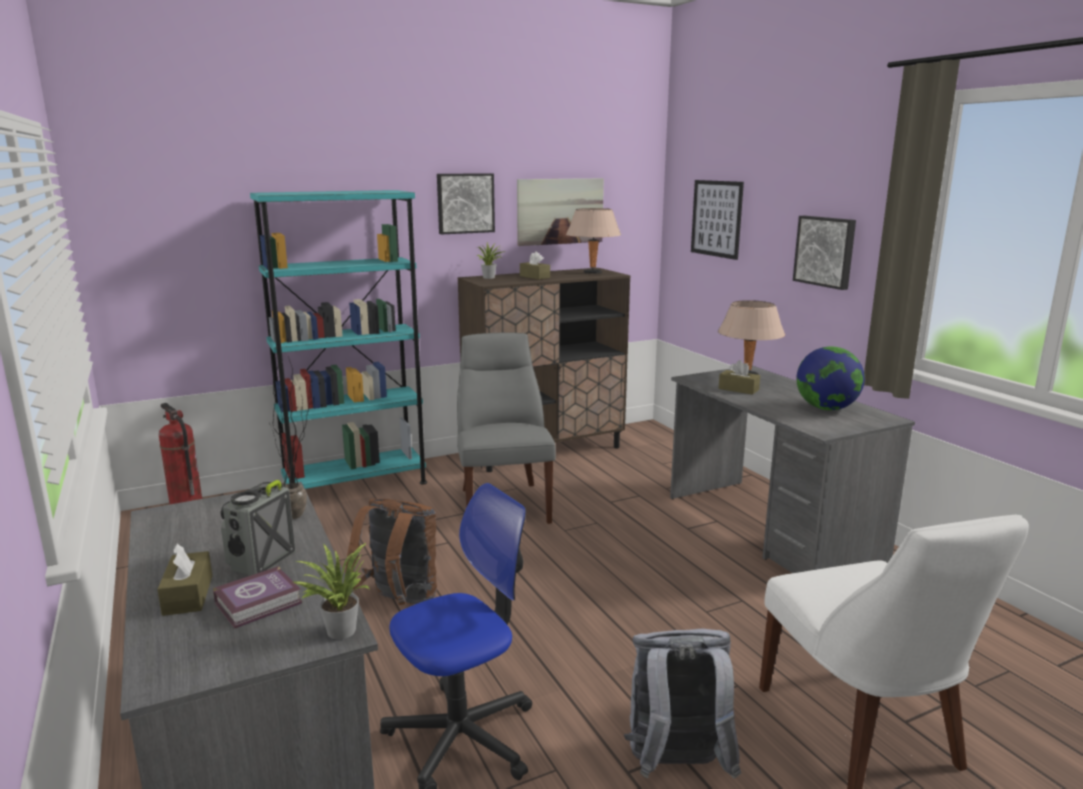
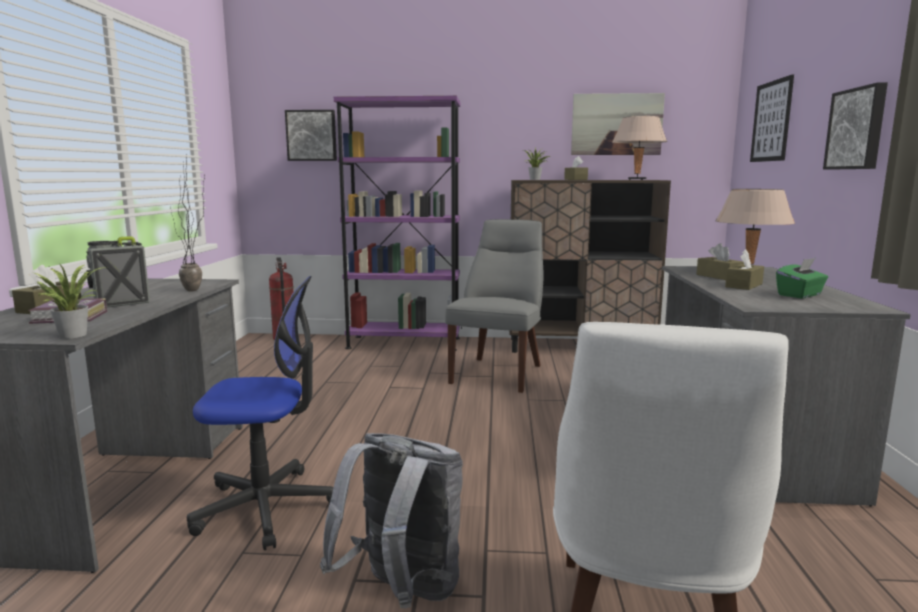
camera: 30 degrees right, 5 degrees down
(355, 484) = (404, 343): turquoise bookcase -> purple bookcase
(399, 602) = (339, 414): brown backpack -> none
(465, 203) = (522, 115): picture -> picture (311, 135)
(774, 401) = (744, 285): none -> brown tissue box
(826, 408) = (800, 295): globe -> green tissue box

